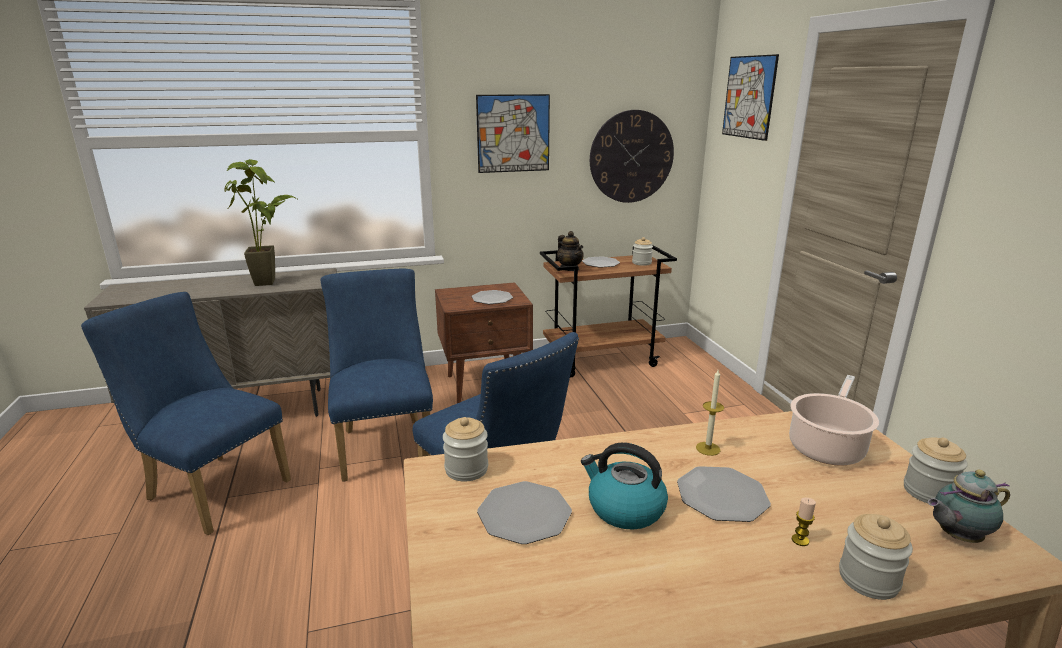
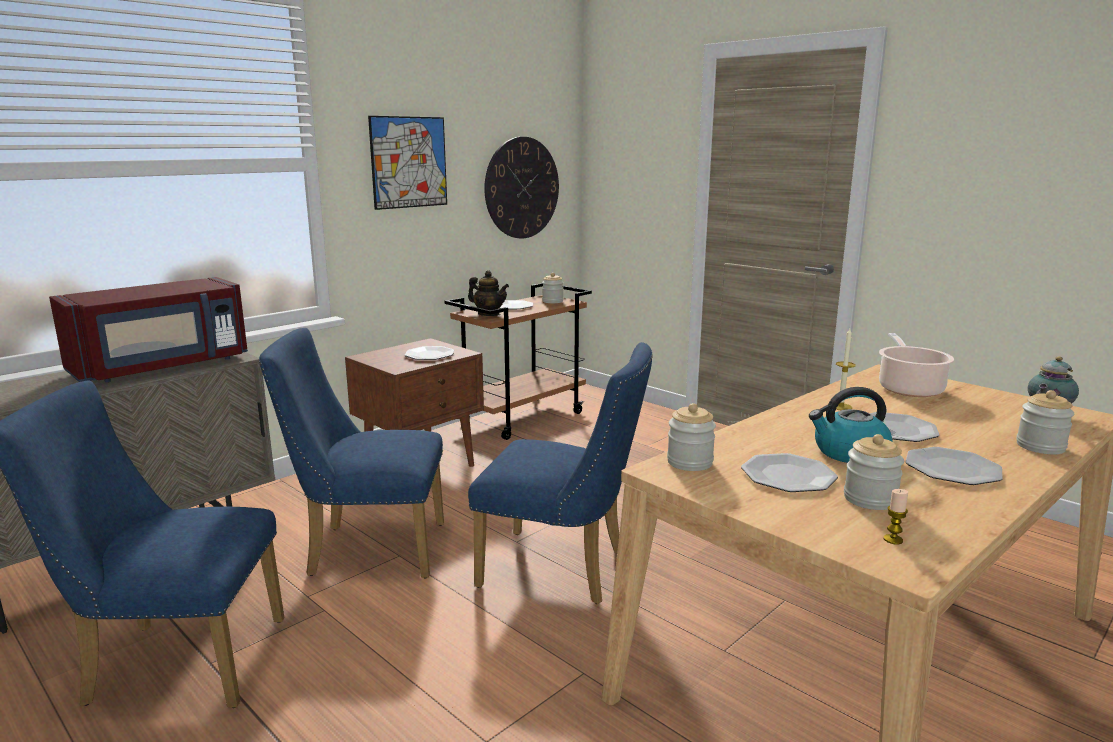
camera: 30 degrees left, 5 degrees down
(274, 283) = (162, 367): potted plant -> red microwave
(386, 444) = (367, 550): blue chair -> blue chair turned 45 degrees counterclockwise
(704, 568) = (952, 468): none -> plate
(749, 97) = (637, 122): picture -> none
(800, 540) = (977, 439): candle -> candle (893, 539)
(928, 492) = (1000, 398): jar -> jar (870, 499)

